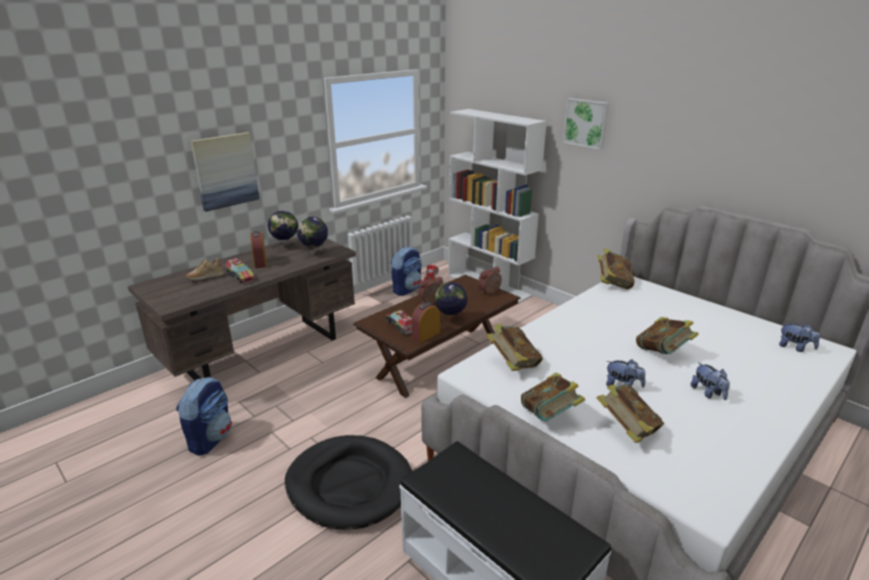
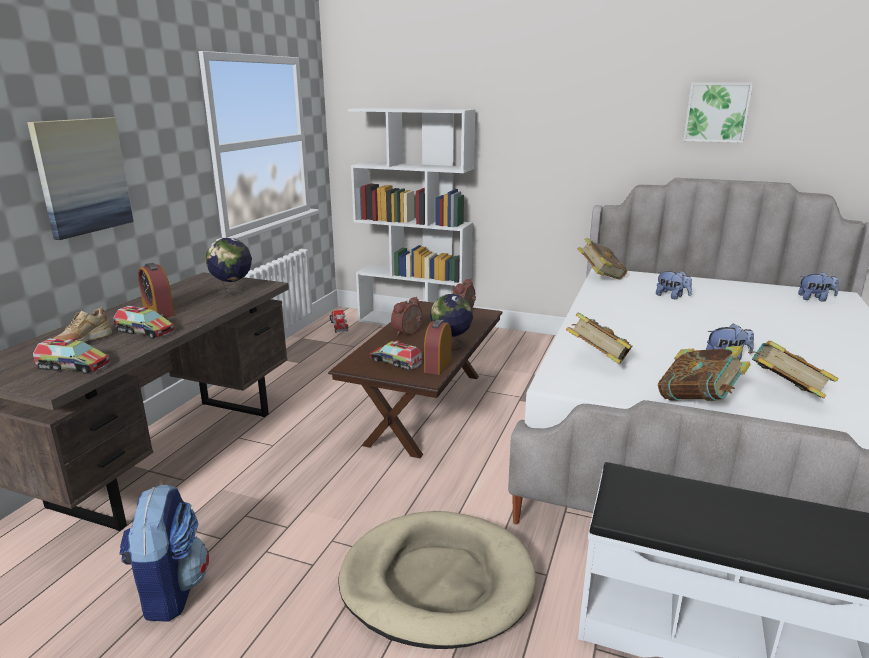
camera: 25 degrees left, 5 degrees down
(187, 295) = (73, 366): none -> toy truck
(285, 246) = (179, 291): globe -> none
(349, 484) = (437, 582): black dog bed -> beige dog bed
(407, 289) = (319, 343): backpack -> none
(586, 123) = (526, 106): picture -> picture (716, 112)
(662, 353) = (721, 323): book -> none
(708, 393) = (803, 347): plush toy -> plush toy (672, 296)

